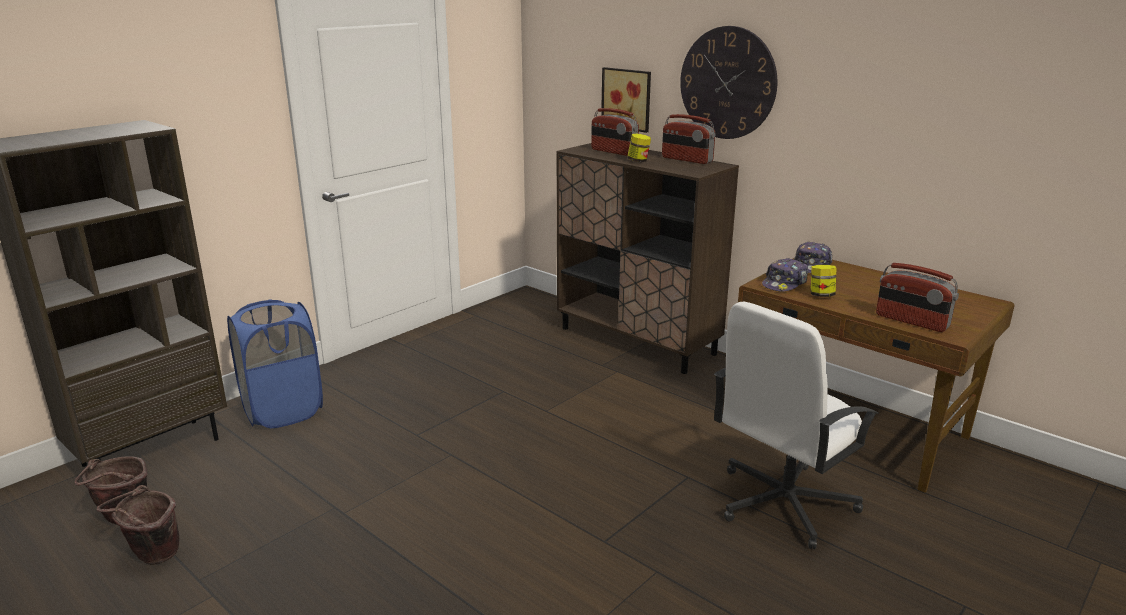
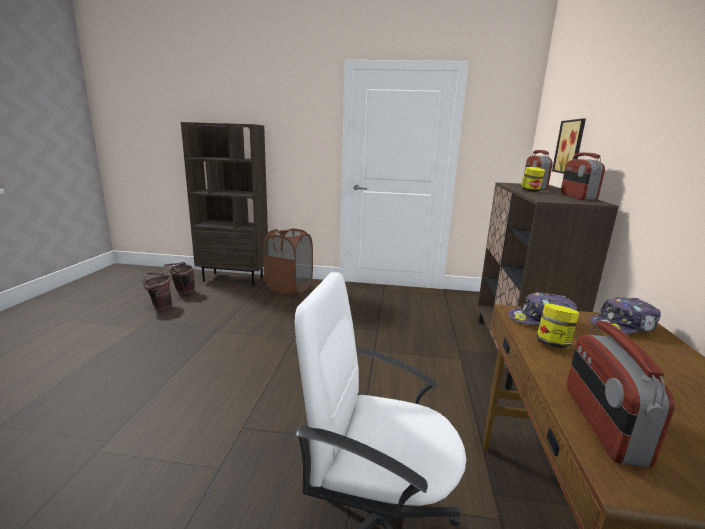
camera: 55 degrees right, 5 degrees down
(283, 411) = (289, 288): blue laundry basket -> brown laundry basket
(727, 83) = (631, 118): wall clock -> none

